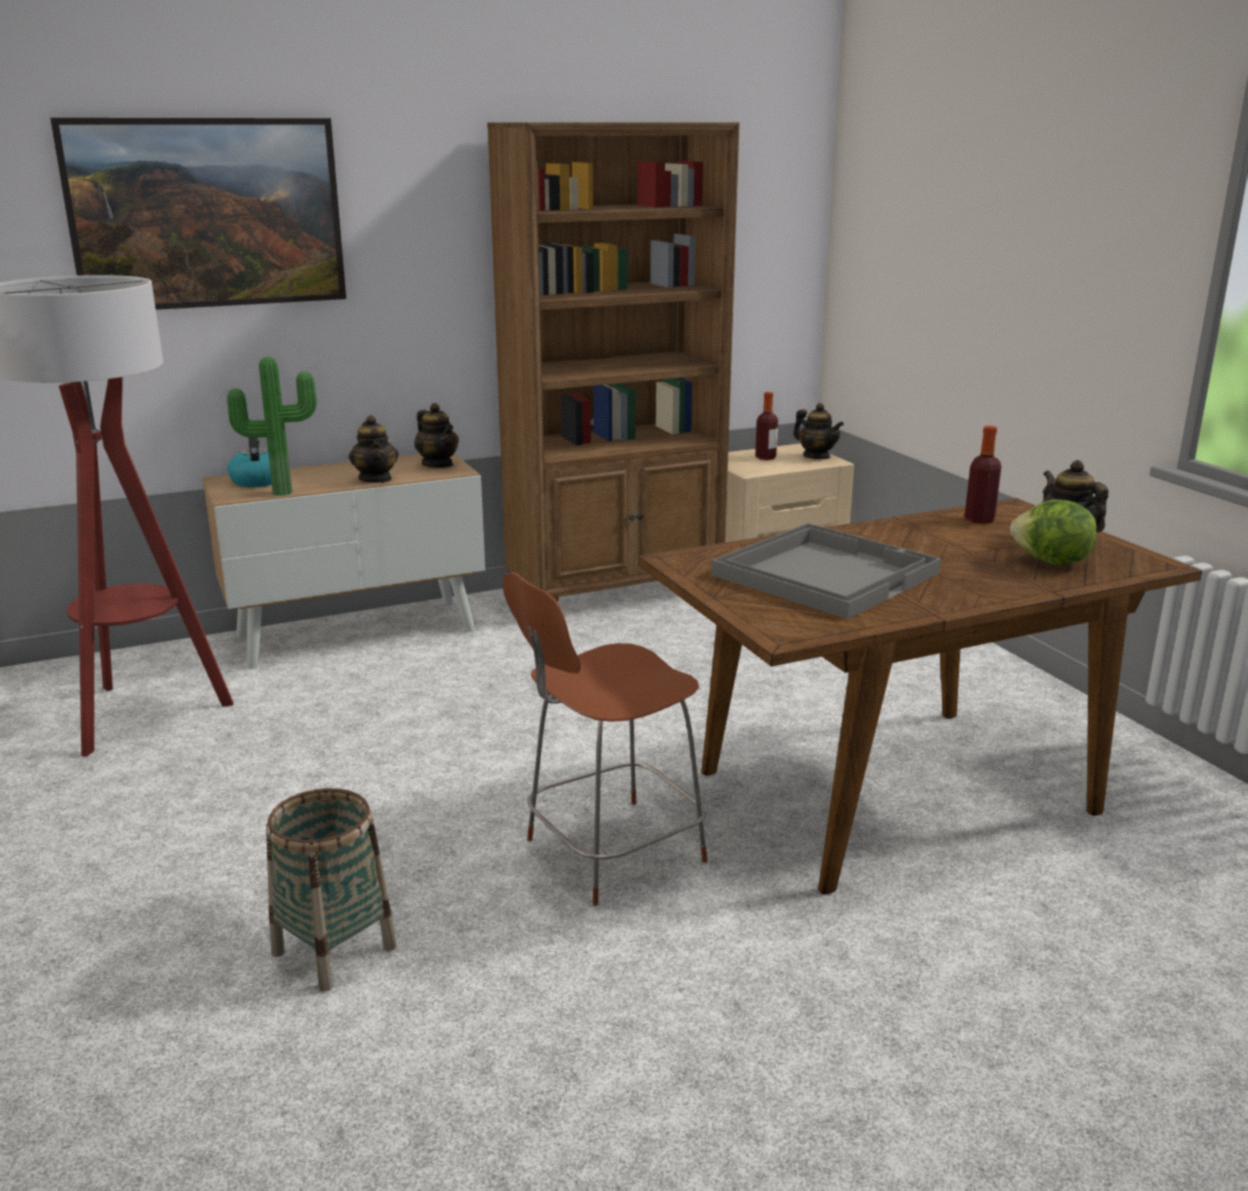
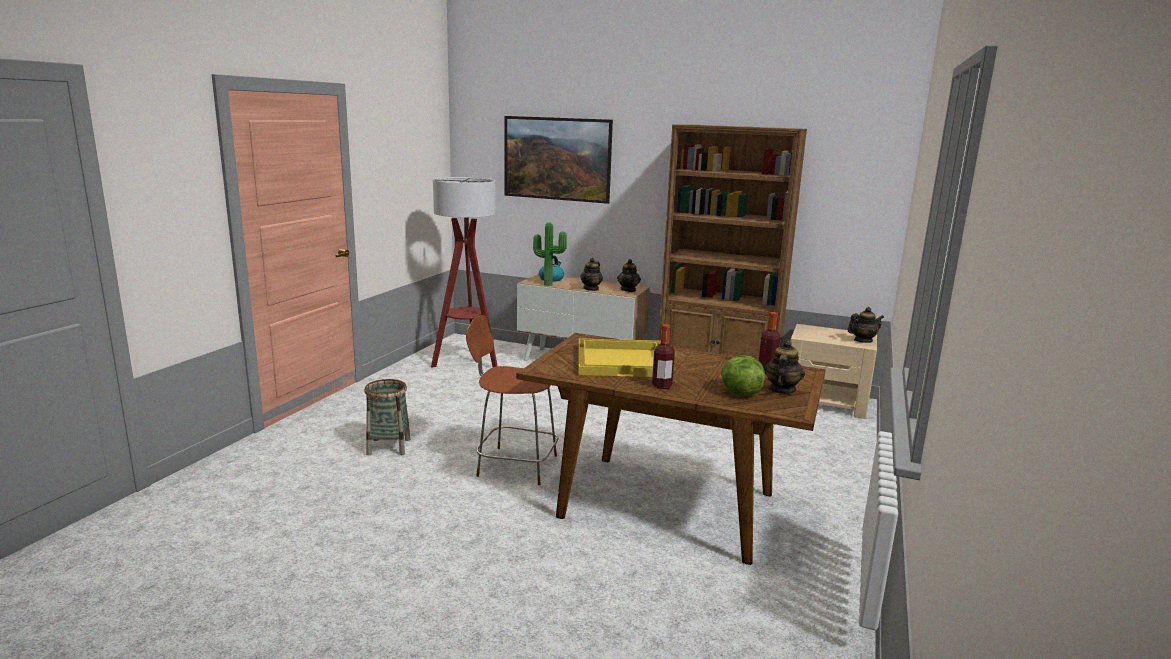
camera: 45 degrees right, 5 degrees down
(765, 457) = (830, 333): bottle -> bottle (662, 386)
(816, 456) = (863, 341): teapot -> teapot turned 105 degrees counterclockwise
(825, 573) = (622, 360): grey tray -> yellow tray

